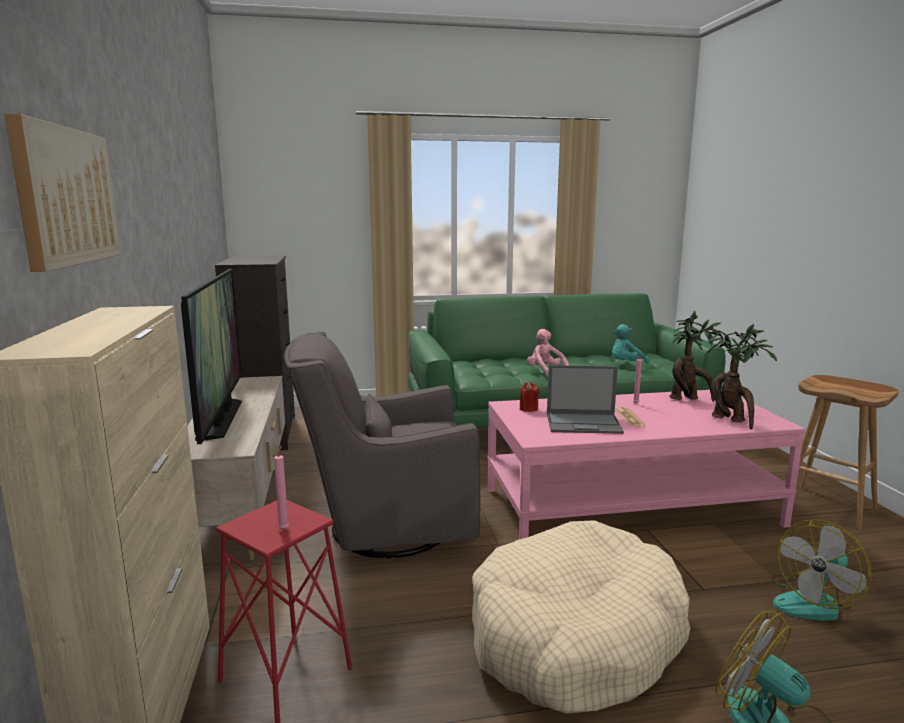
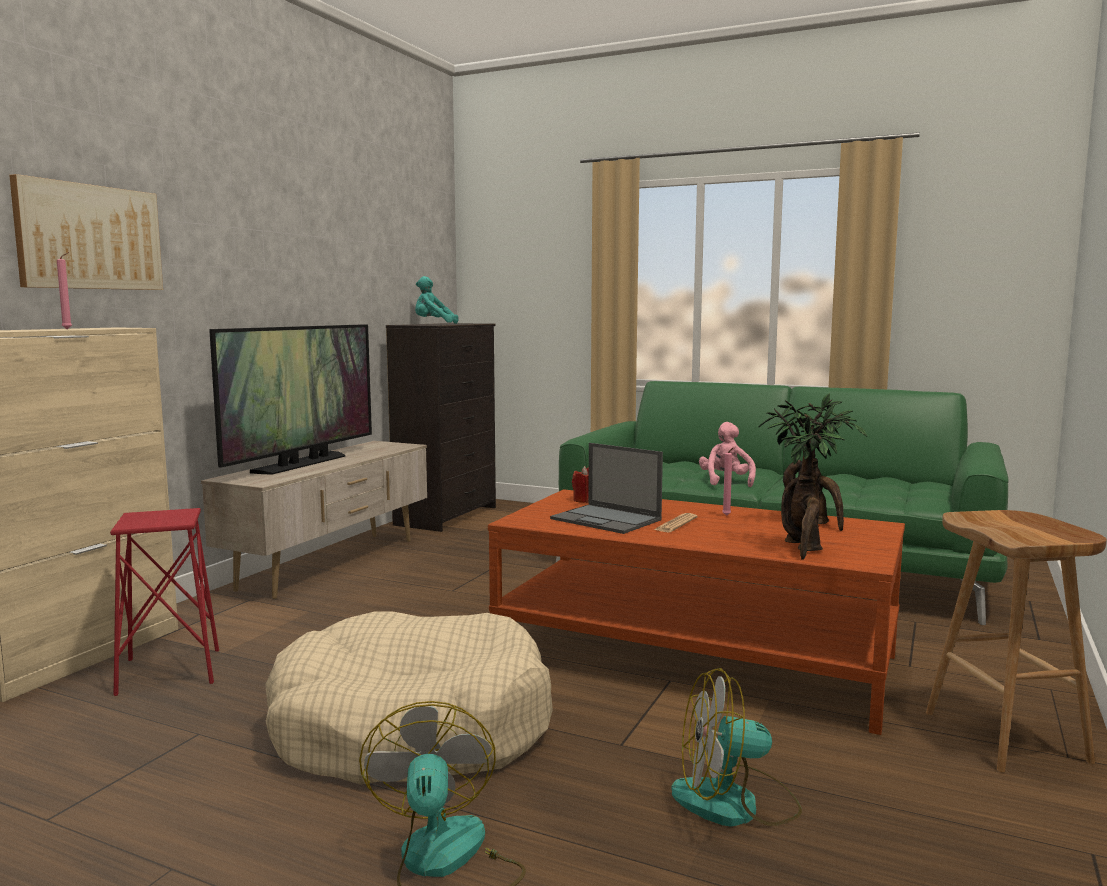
camera: 35 degrees right, 5 degrees down
(284, 528) = (153, 521): pink candle -> pink candle (69, 329)
(385, 527) = (412, 605): grey armchair -> none
(626, 364) = (860, 488): turquoise plush toy -> turquoise plush toy (433, 323)
(630, 507) = (694, 657): pink coffee table -> brown coffee table

